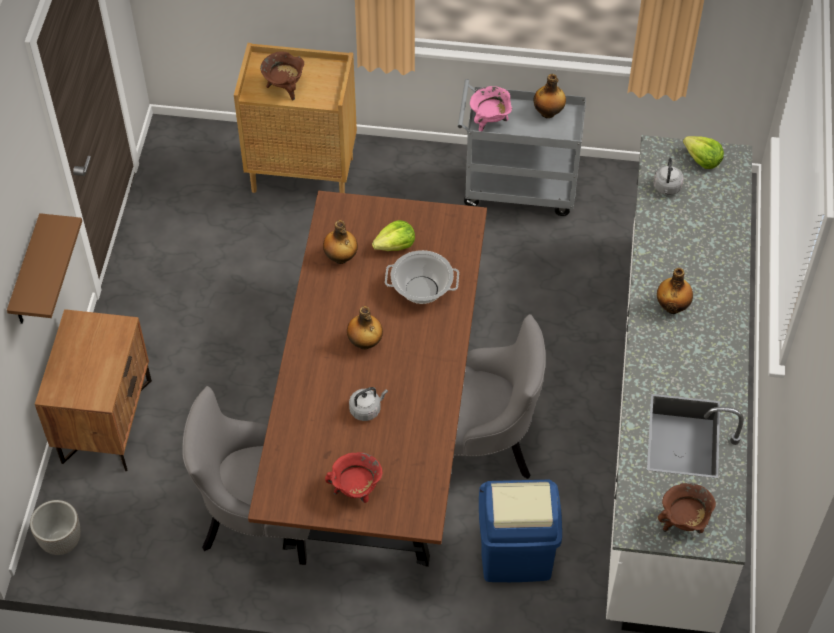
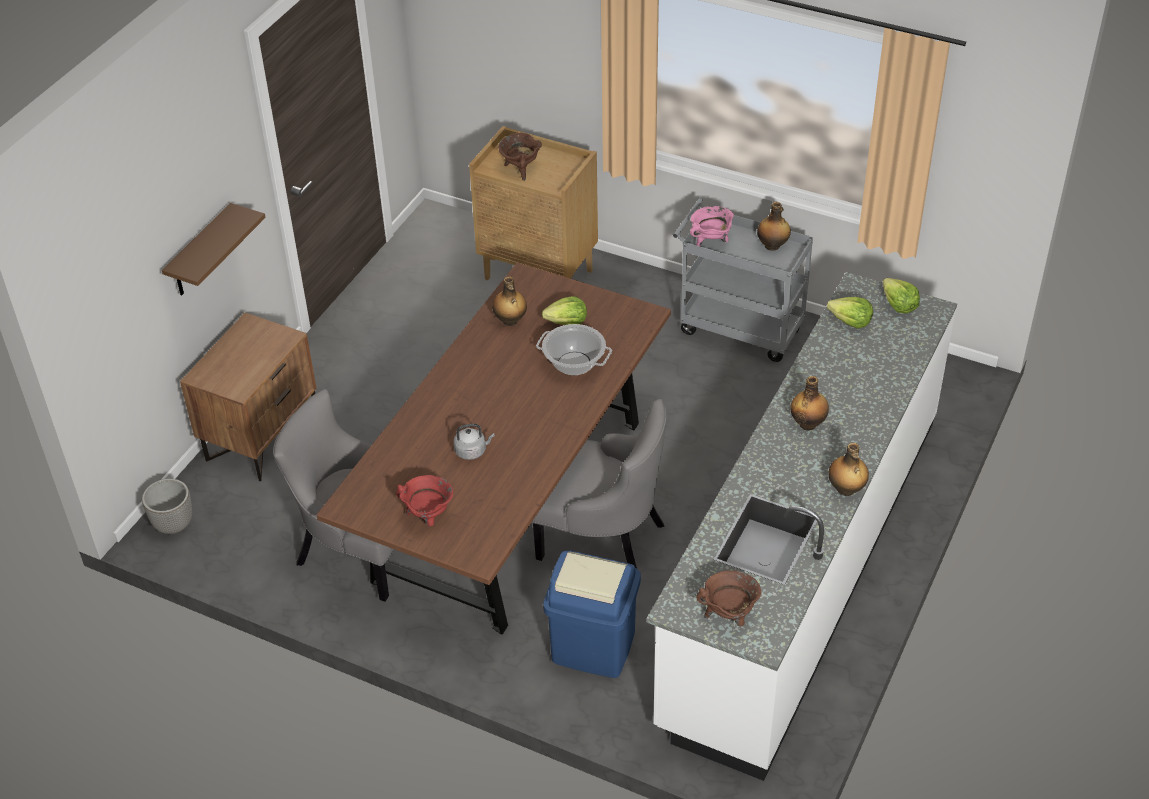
camera: 20 degrees right, 10 degrees down
(365, 343) = (498, 395): bottle -> bottle (846, 489)
(667, 188) = (850, 321): grey kettle -> lettuce

